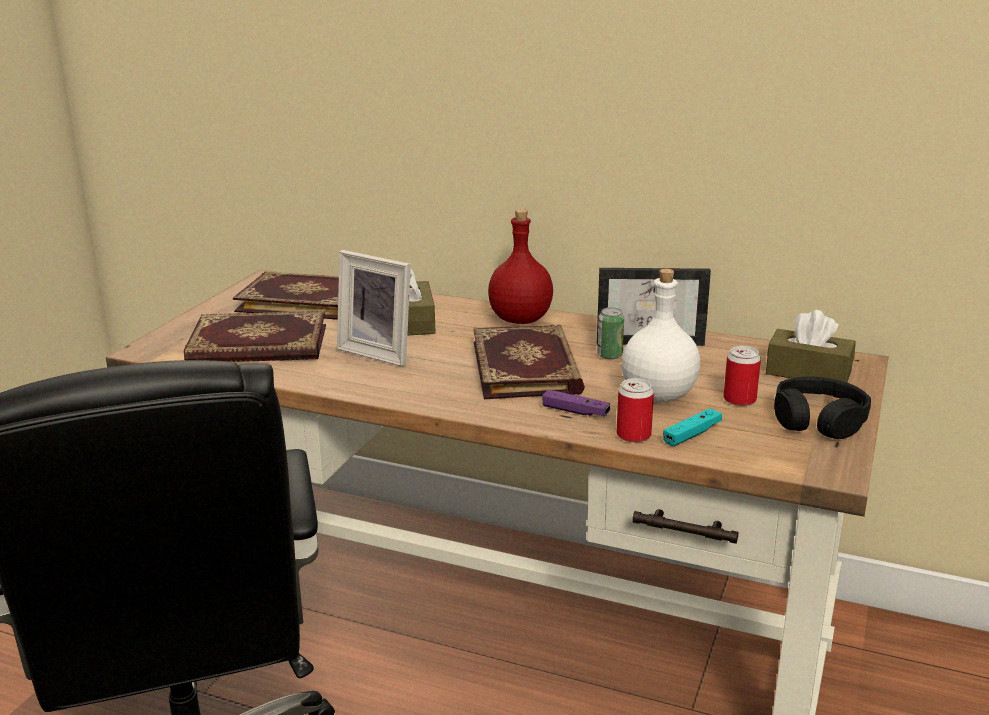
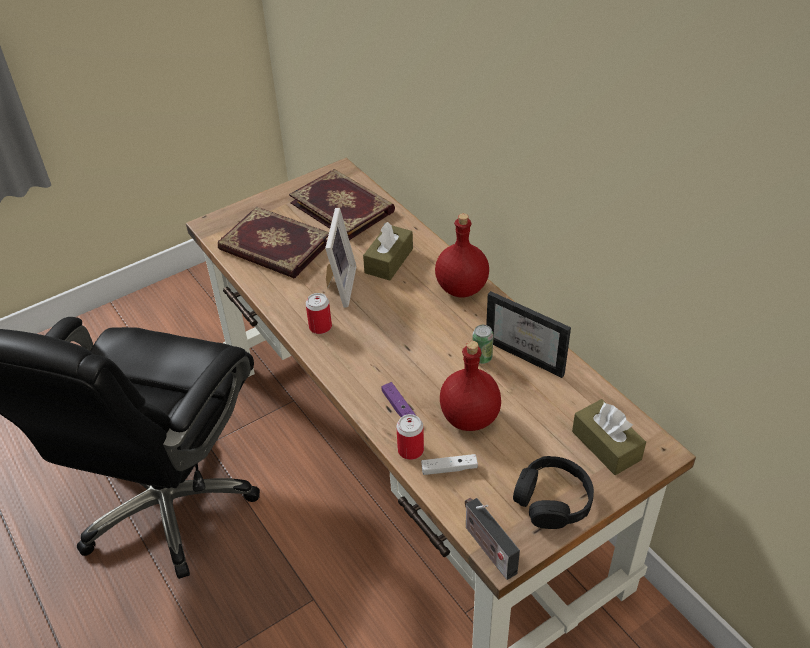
camera: 35 degrees right, 20 degrees up
(380, 352) = (338, 286): picture frame -> picture frame turned 150 degrees counterclockwise
(528, 367) = (414, 345): book -> none
(660, 395) = (470, 418): white bottle -> red bottle
(692, 434) = (449, 469): turquoise game controller -> white game controller
(739, 400) = (521, 450): can -> can (320, 327)
(812, 472) = (487, 547): none -> radio

